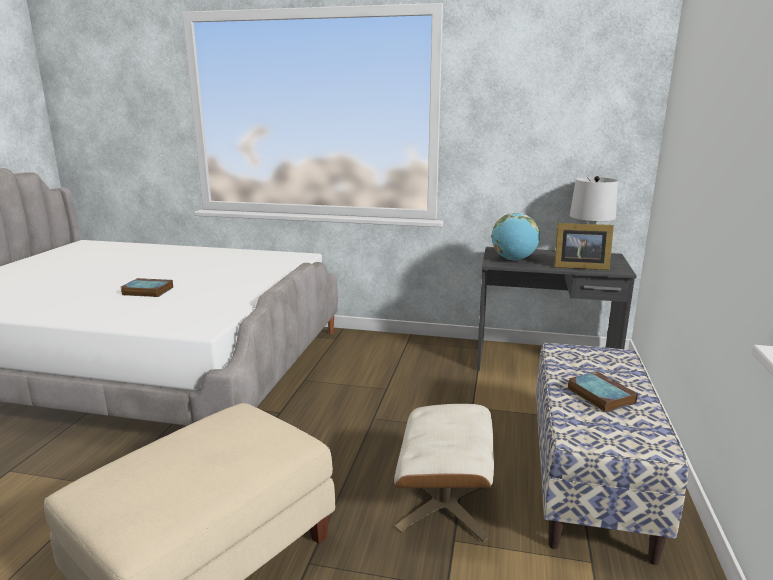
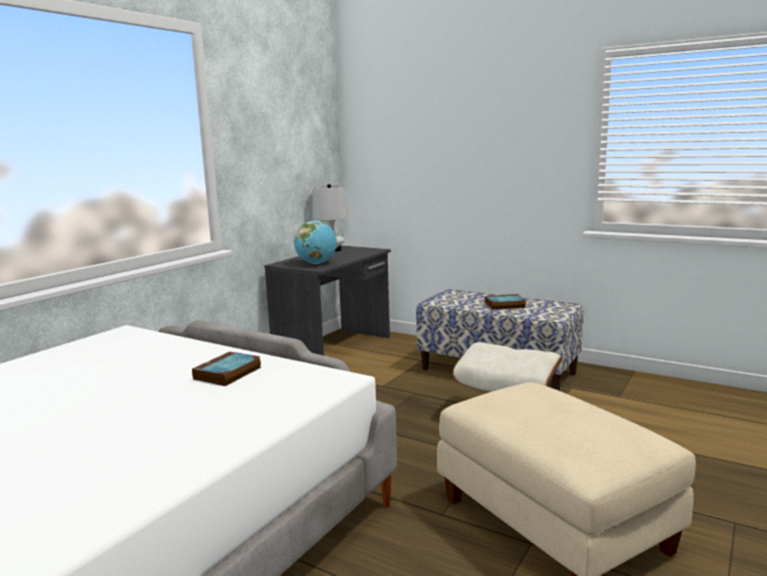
camera: 70 degrees left, 5 degrees down
(146, 291) = (136, 415): book -> book (227, 374)
(578, 266) = (357, 255): picture frame -> none

